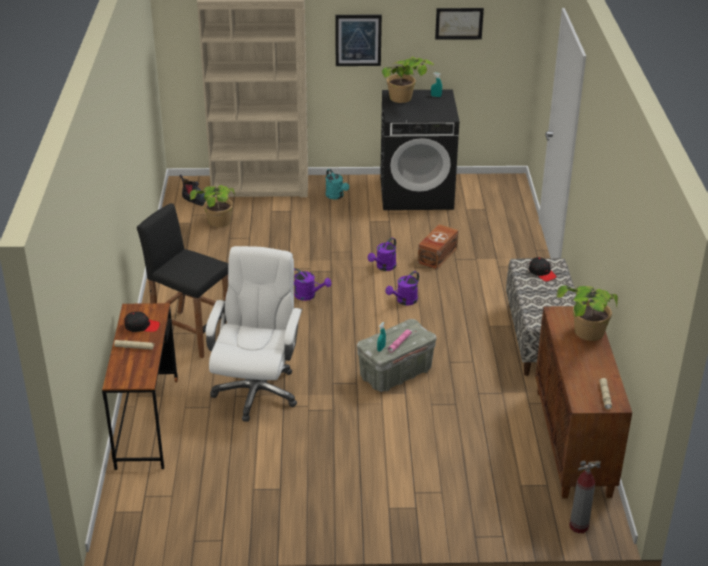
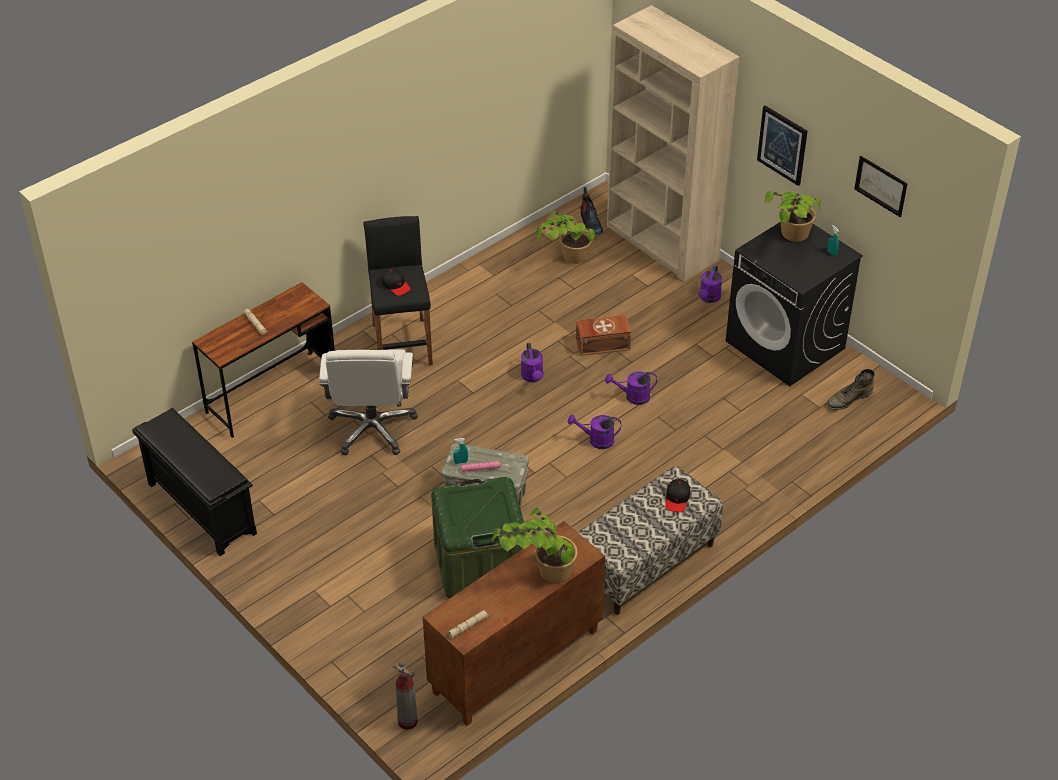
camera: 50 degrees right, 10 degrees up
(142, 326) = (285, 310): black cap -> black cap (395, 285)
(218, 528) = (200, 508): none -> black shoe rack
(256, 391) = (372, 428): white office chair -> white office chair turned 120 degrees clockwise
(336, 196) = (709, 298): turquoise watering can -> purple watering can
(436, 255) = (695, 419): brown storage box -> brown storage box (601, 344)
(458, 410) = (480, 563): none -> green storage box
(491, 197) = (848, 399): none -> green boot

